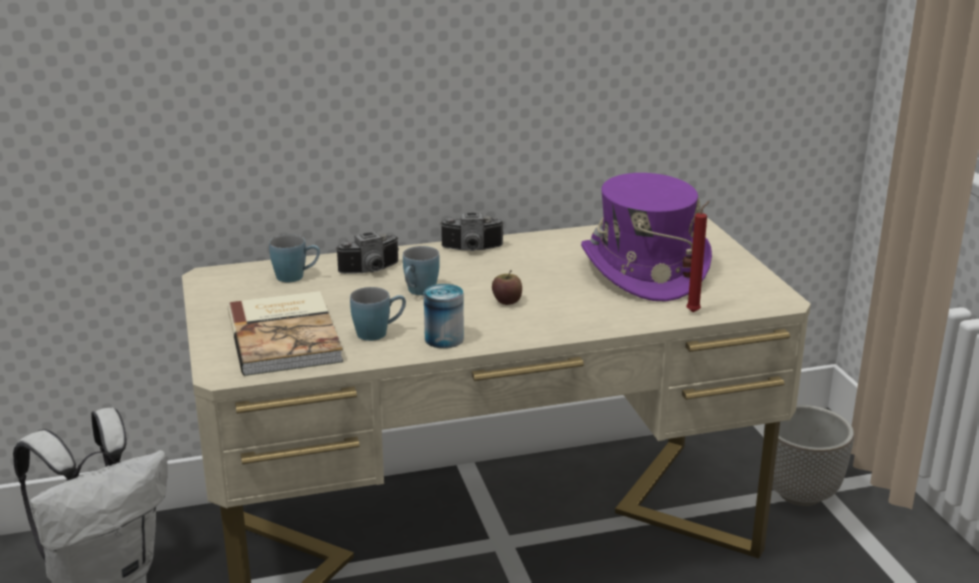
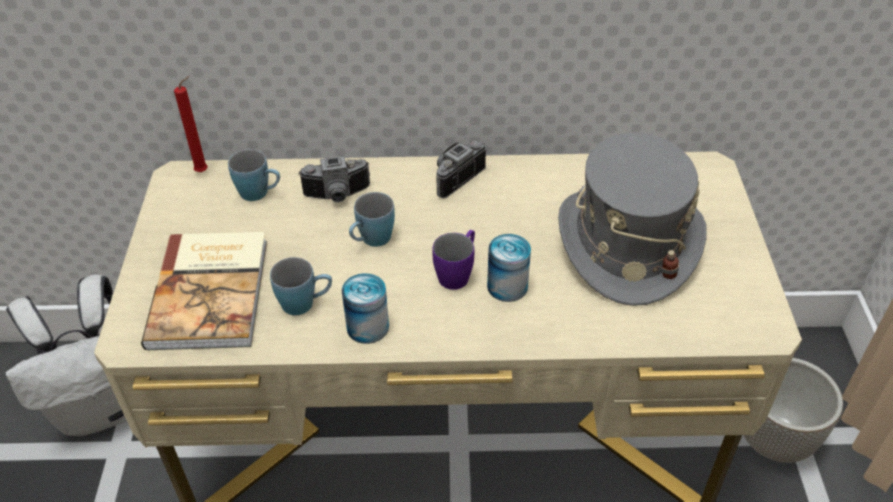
camera: 15 degrees right, 20 degrees up
(472, 250) = (453, 177): camera -> camera turned 120 degrees clockwise
(507, 301) = (457, 273): apple -> purple mug
(554, 303) = (507, 286): none -> can
(643, 270) = (626, 244): purple hat -> grey hat
(694, 311) = (658, 330): red candle -> red candle (204, 171)

